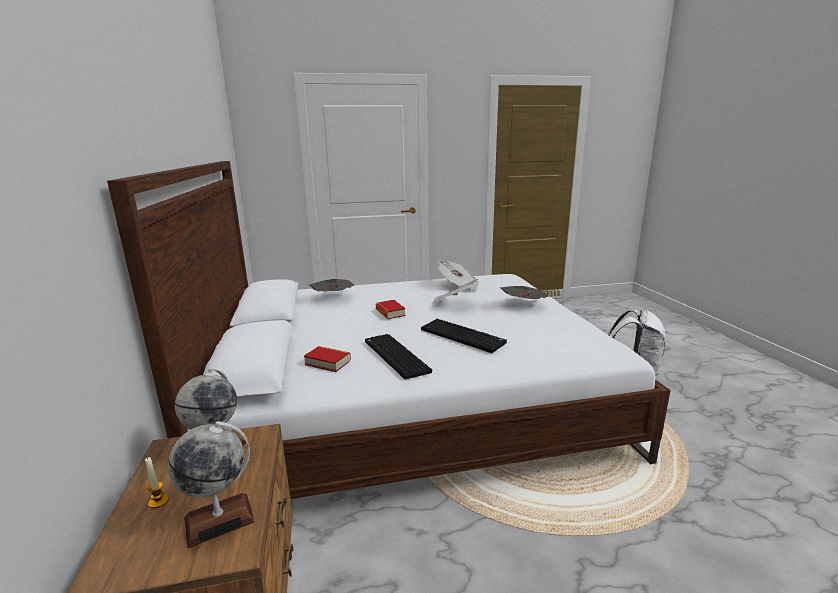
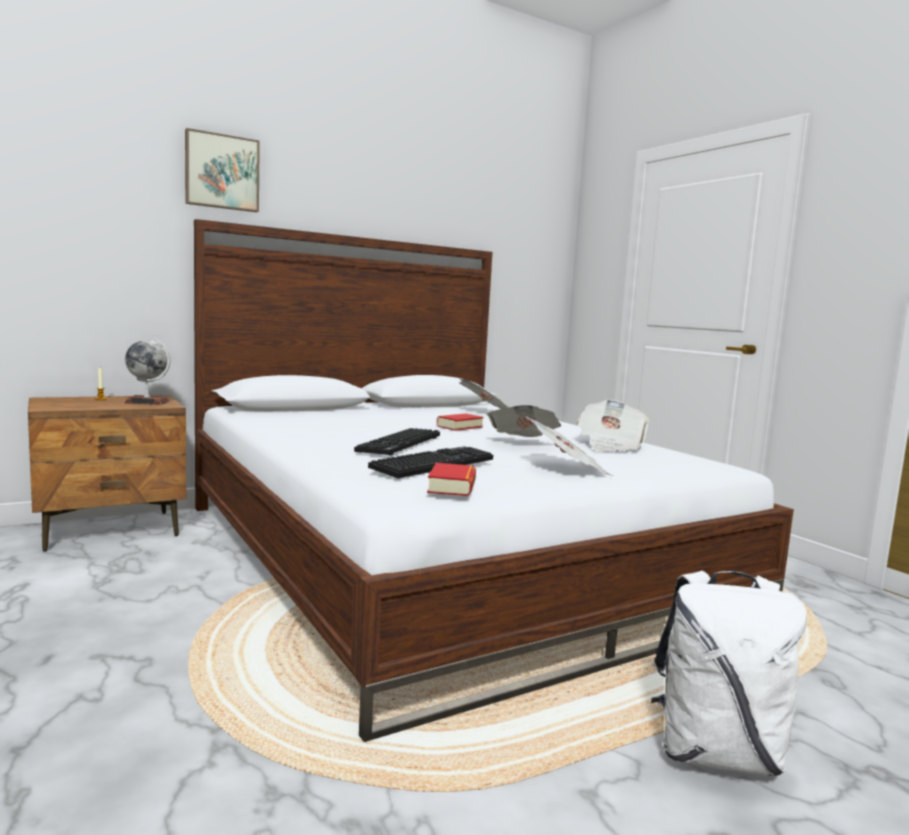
camera: 70 degrees right, 10 degrees down
(102, 97) = (222, 172): none -> picture
(219, 519) = (75, 406): globe -> none
(327, 362) = (310, 418): book -> book (452, 486)
(394, 356) = (331, 430): keyboard -> keyboard (433, 463)

